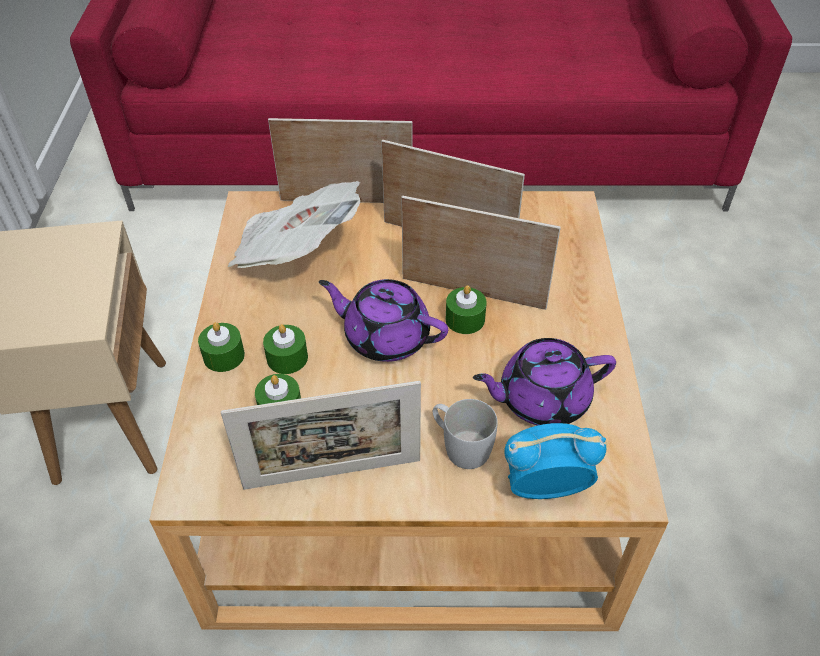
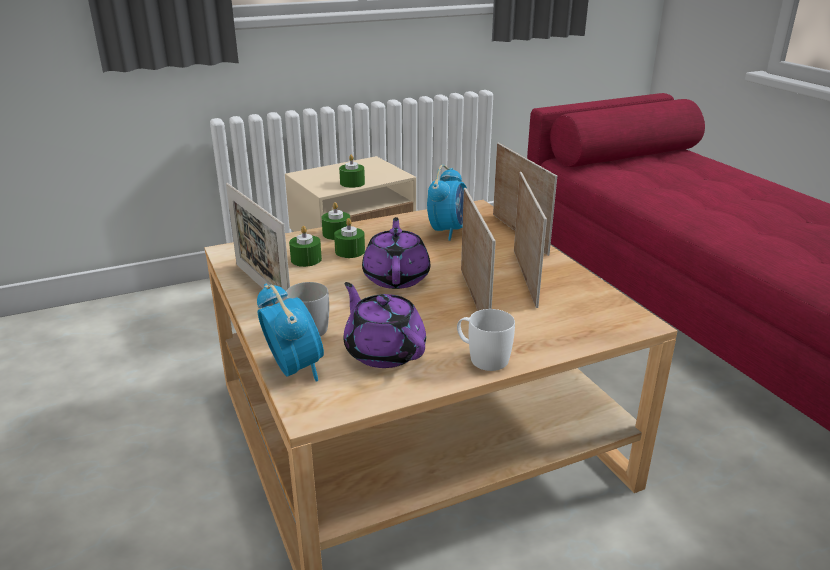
camera: 65 degrees right, 20 degrees down
(296, 252) = (448, 231): newspaper -> alarm clock
(465, 319) = (442, 302): green candle -> green candle (352, 183)
(585, 329) = (482, 357): none -> white mug

